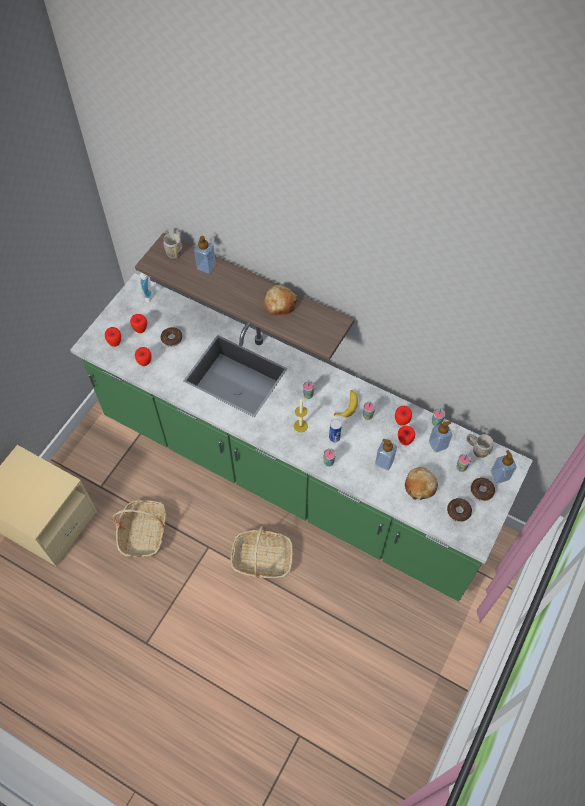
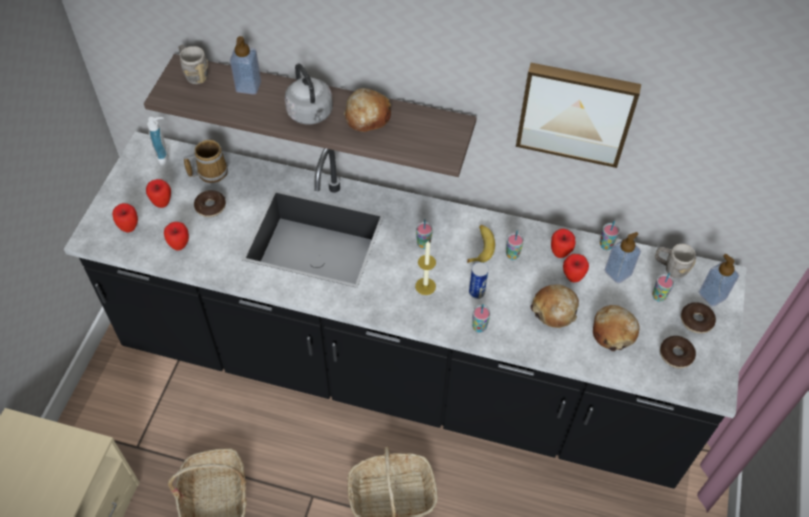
camera: 15 degrees left, 5 degrees down
(177, 313) = (210, 171): none -> mug
(242, 295) = (311, 114): none -> grey kettle
(292, 475) = (402, 372): green counter -> black counter
(384, 462) = (554, 310): soap dispenser -> bread
(418, 332) = (576, 112): none -> picture

